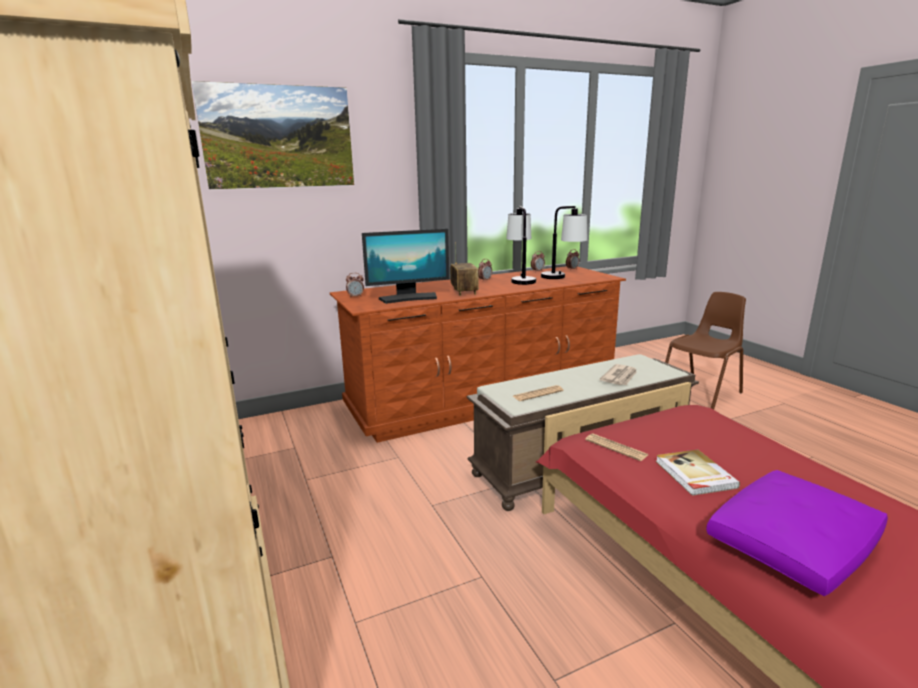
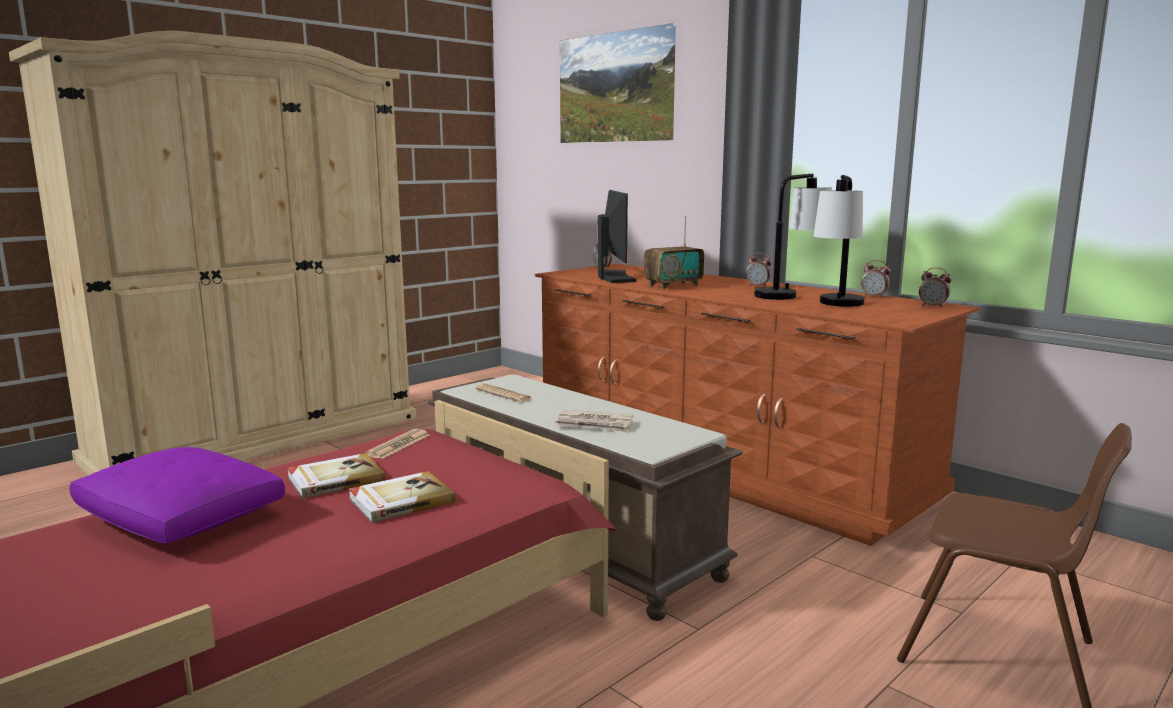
camera: 70 degrees right, 5 degrees down
(408, 298) = (614, 277): monitor -> monitor turned 150 degrees counterclockwise
(731, 452) = (400, 500): none -> book

